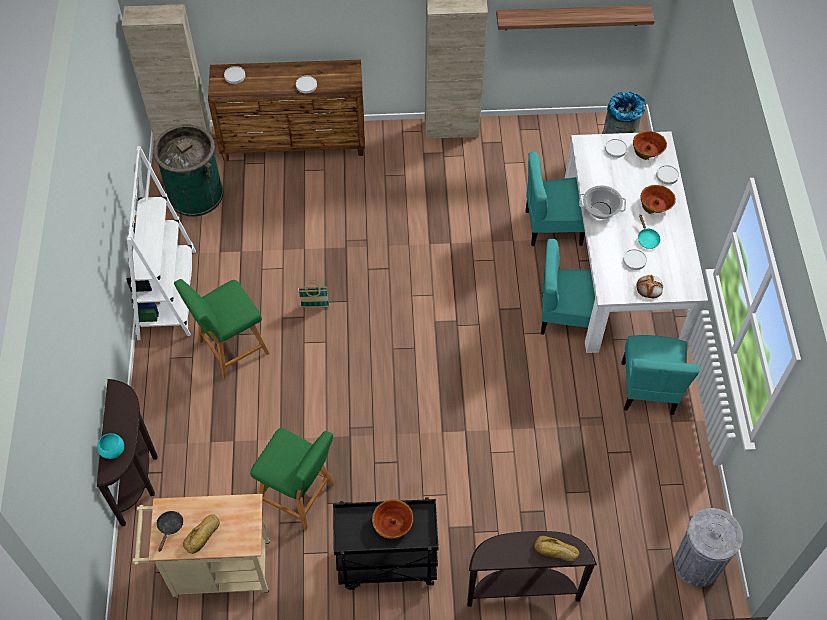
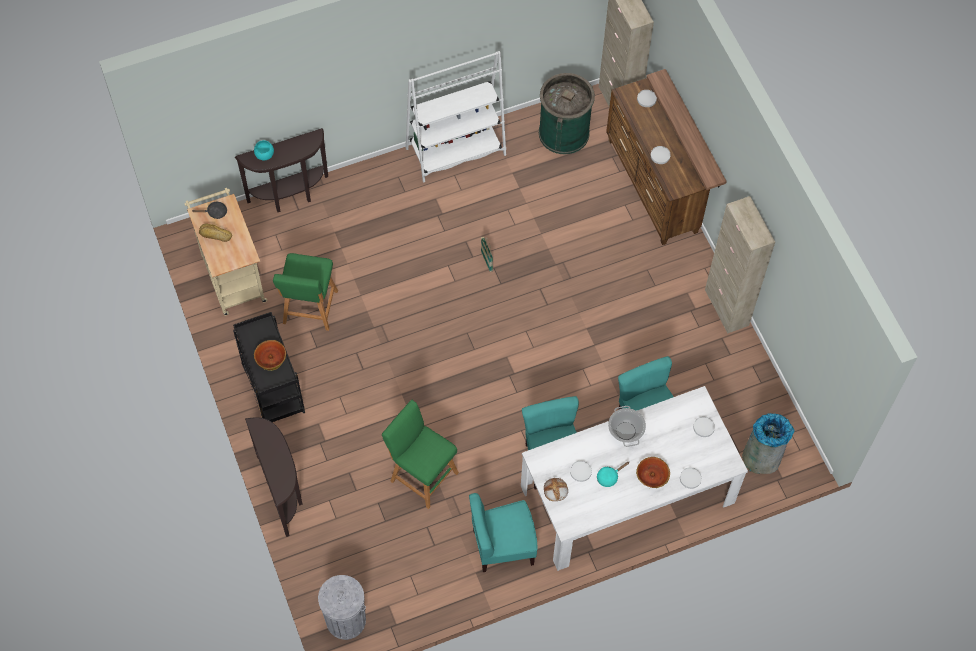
camera: 70 degrees right, 5 degrees up
(230, 349) = (422, 215): green stool -> green stool (421, 475)
(556, 551) = (278, 474): bread -> none
(572, 17) = (811, 333): shelf -> shelf (694, 130)
(648, 149) = (715, 455): bowl -> none

